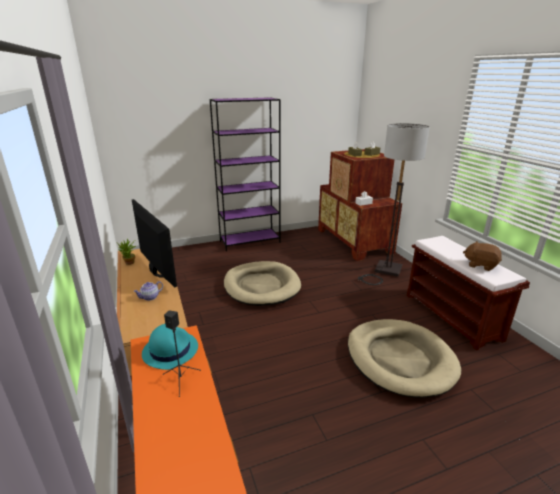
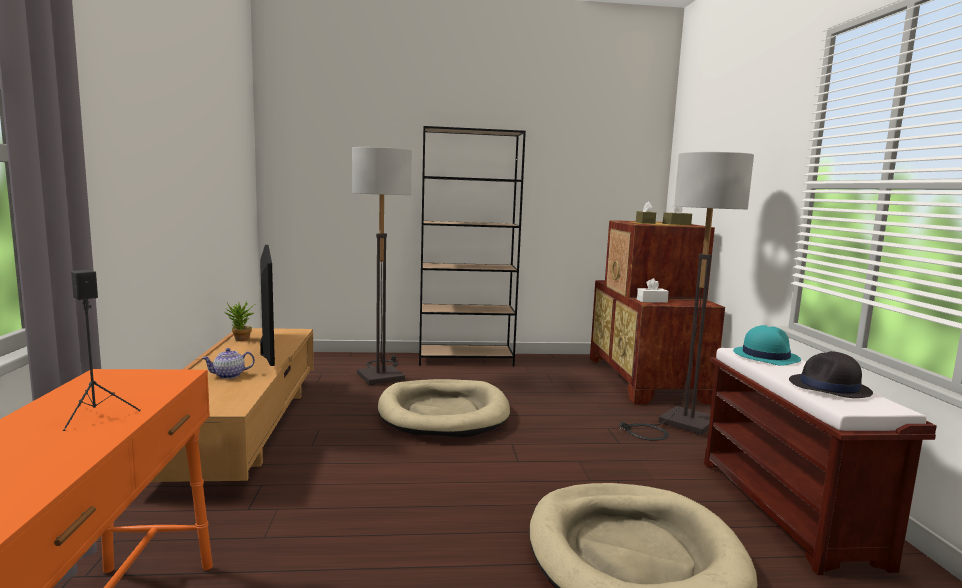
camera: 15 degrees right, 15 degrees down
(170, 350) = (129, 385): turquoise hat -> turquoise hat (765, 356)
(207, 262) = (381, 374): none -> floor lamp
(250, 241) = (466, 359): purple bookcase -> beige bookcase
(480, 265) = (829, 387): brown plush toy -> black hat

